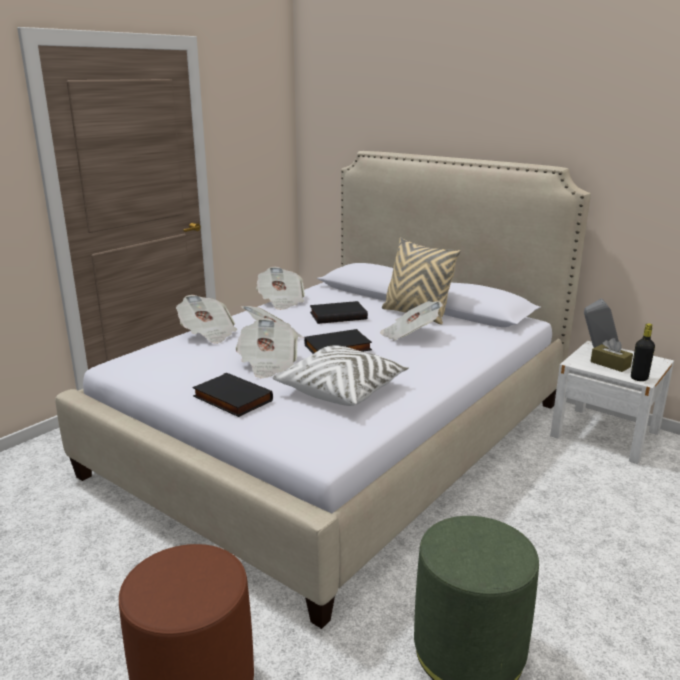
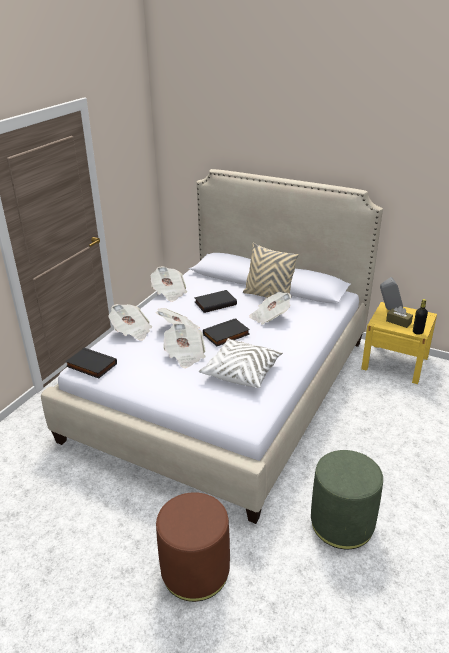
camera: 10 degrees left, 10 degrees up
(231, 399) = (173, 388): black book -> black book (90, 365)
(605, 434) = (395, 363): white nightstand -> yellow nightstand

